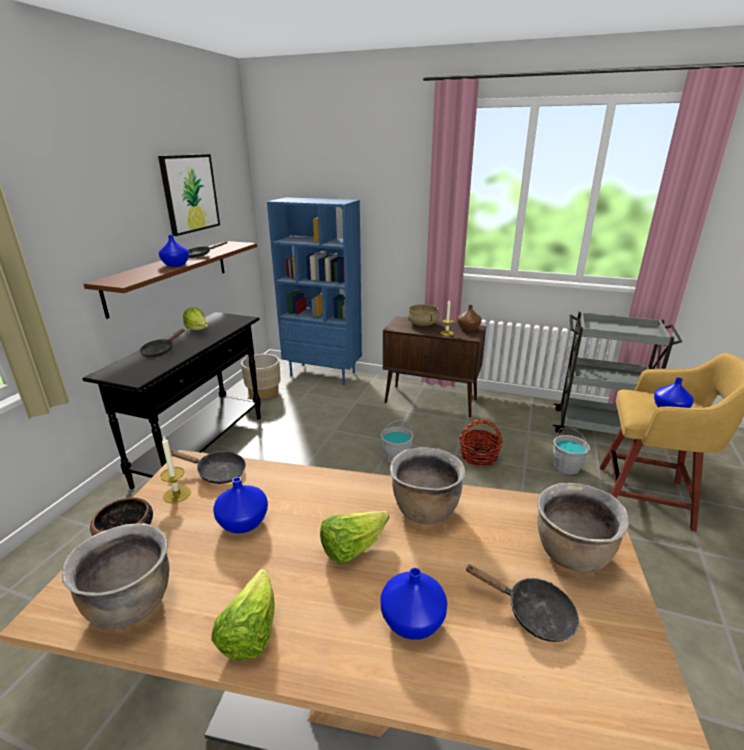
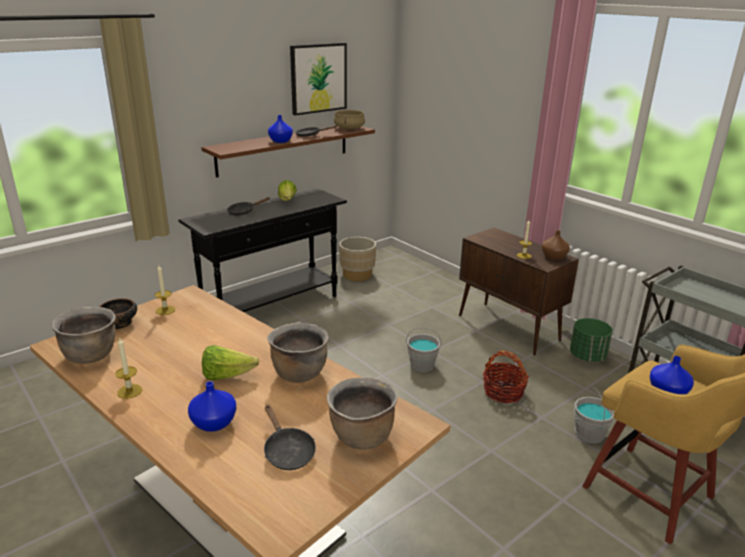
camera: 30 degrees right, 0 degrees up
(217, 473) = (200, 306): black frying pan -> none
(244, 523) = (184, 339): blue vase -> none
(250, 632) = (129, 391): lettuce -> candle
(323, 374) = (425, 273): blue bookcase -> none
(423, 324) = (511, 241): beige cooking pot -> beige cooking pot (349, 128)
(505, 405) = (587, 356): none -> green planter

